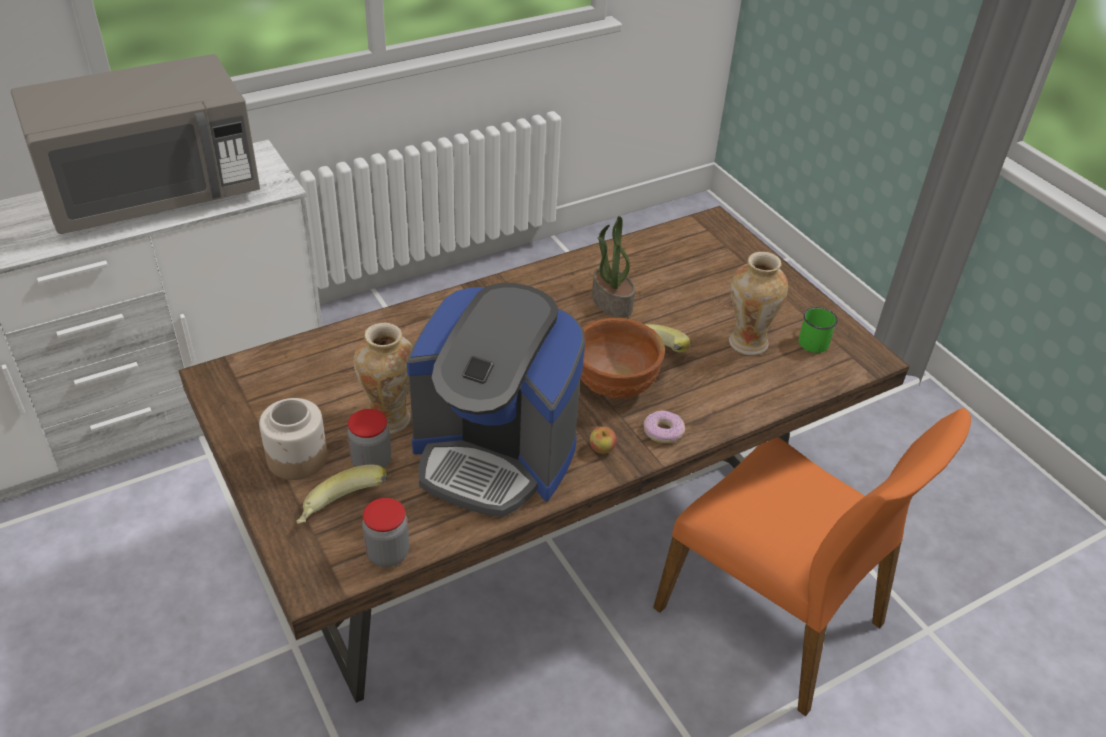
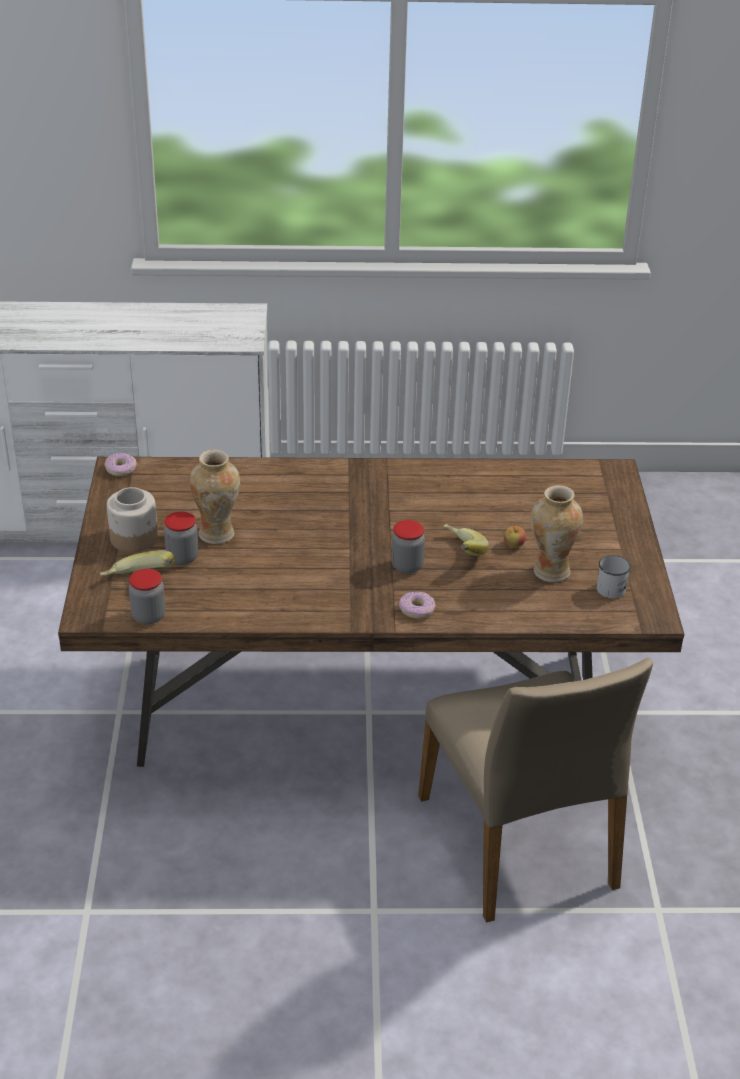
camera: 30 degrees right, 5 degrees down
(153, 194) = (150, 324): grey microwave -> none
(219, 376) = (121, 469): none -> donut
(494, 455) = (273, 582): coffee machine -> none
(602, 449) = (357, 605): apple -> apple (514, 545)
(610, 302) = (460, 506): potted plant -> none
(613, 385) = (407, 566): brown bowl -> jar
(773, 615) = (520, 842): orange chair -> beige chair
(812, 339) = (612, 586): green mug -> white mug

